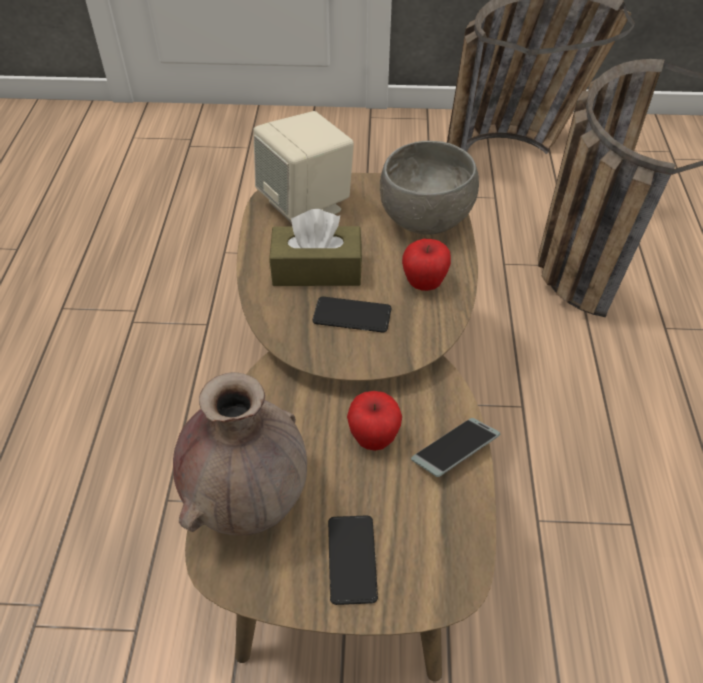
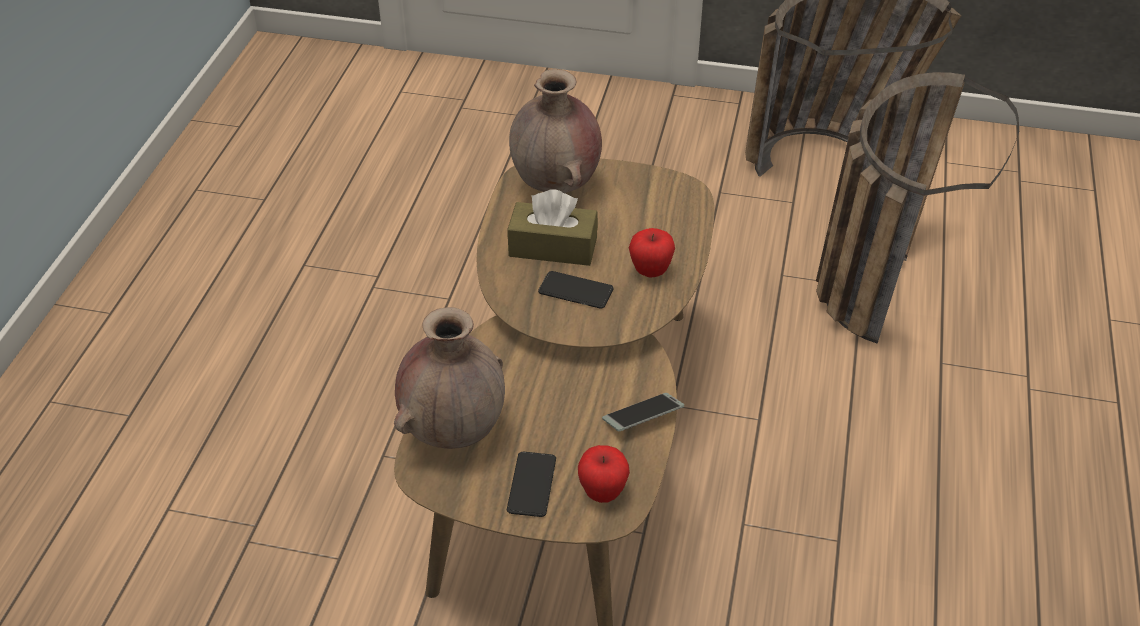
camera: 10 degrees right, 5 degrees down
(306, 206) = (556, 187): beige speaker -> brown vase
(373, 438) = (573, 398): apple -> apple (603, 492)
(424, 219) = (668, 212): grey bowl -> none

